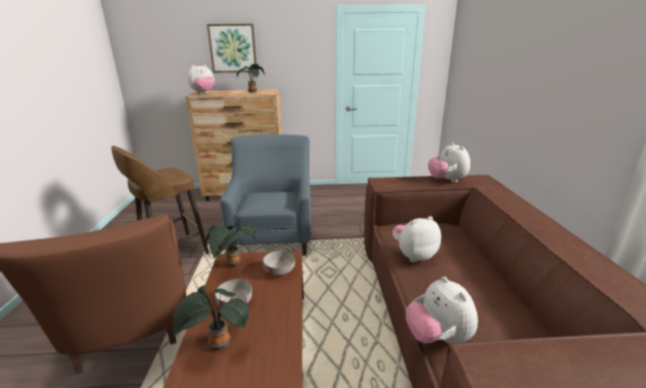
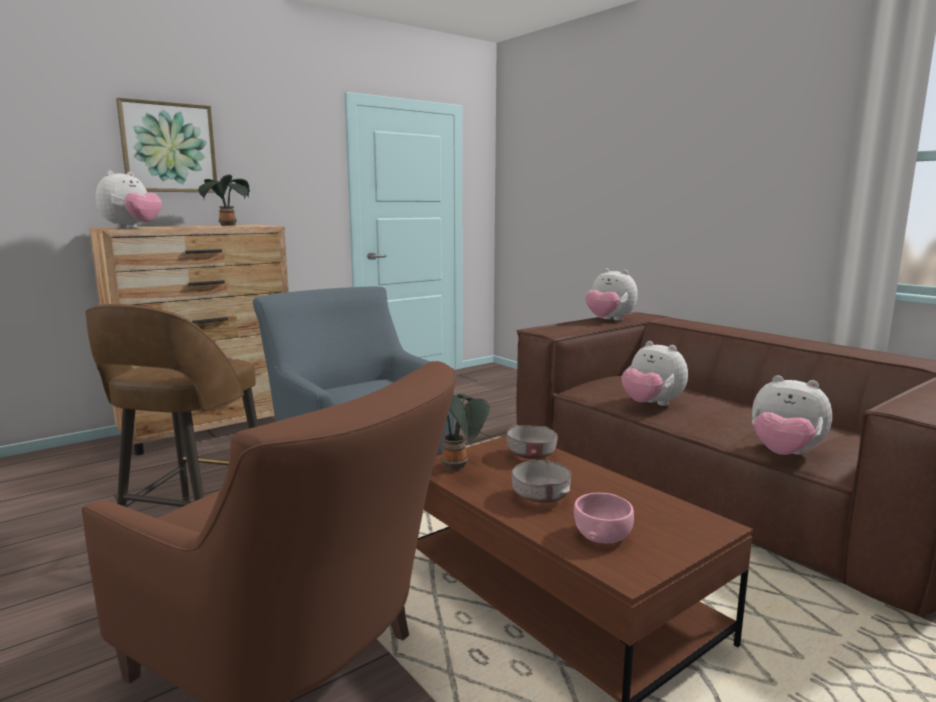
camera: 35 degrees left, 10 degrees down
(217, 345) = (602, 535): potted plant -> pink bowl
(413, 256) = (651, 404): plush toy -> plush toy turned 75 degrees counterclockwise

